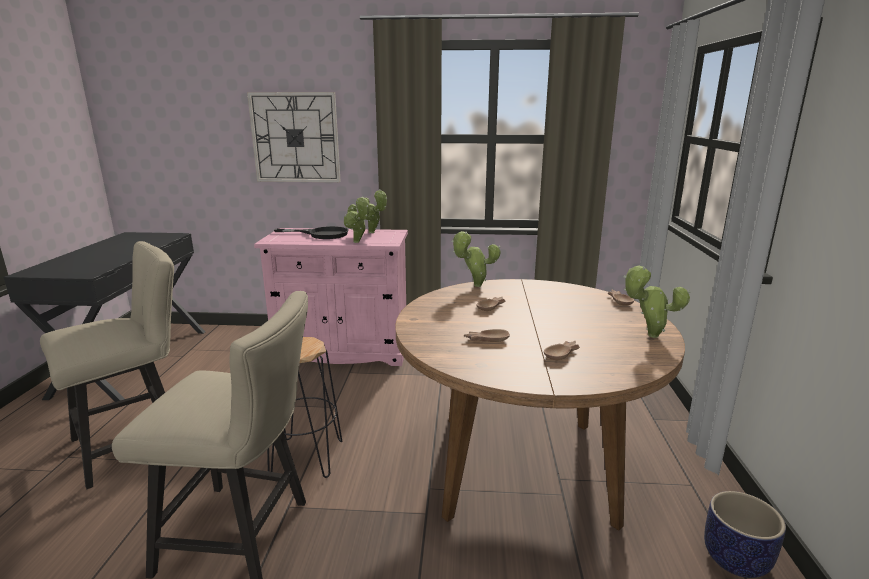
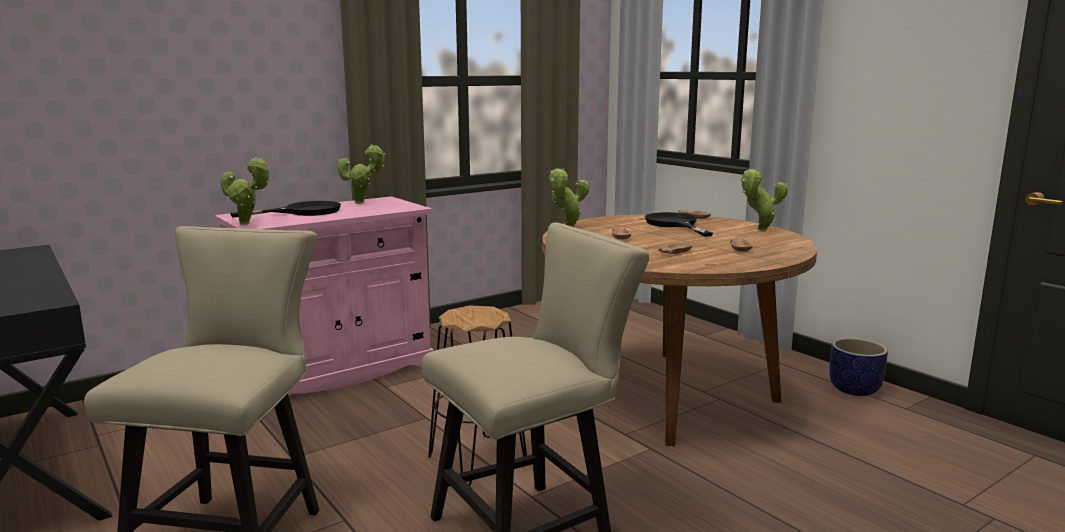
camera: 40 degrees left, 5 degrees down
(295, 138) = (219, 83): wall clock -> none
(357, 242) = (375, 211): potted plant -> potted plant (247, 224)
(576, 305) = (675, 224): none -> black frying pan

